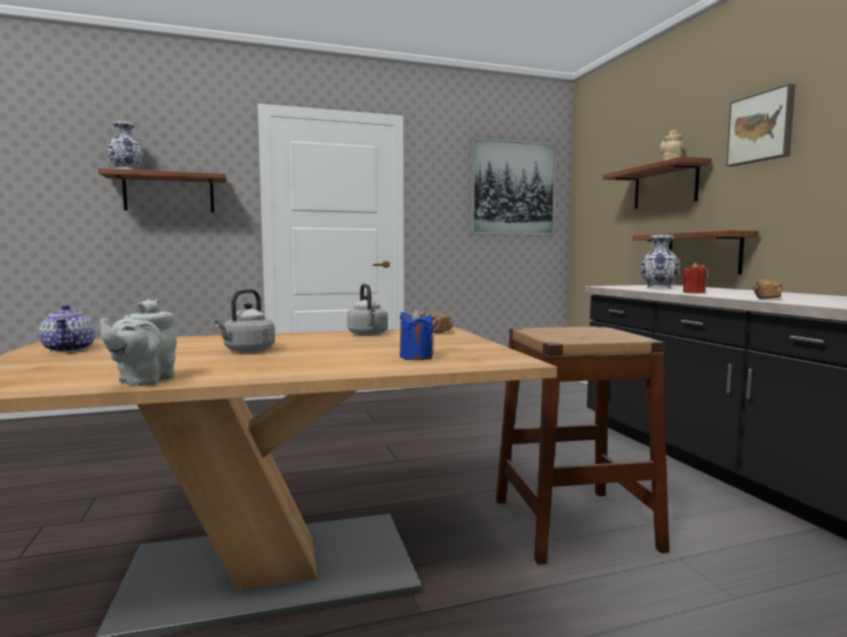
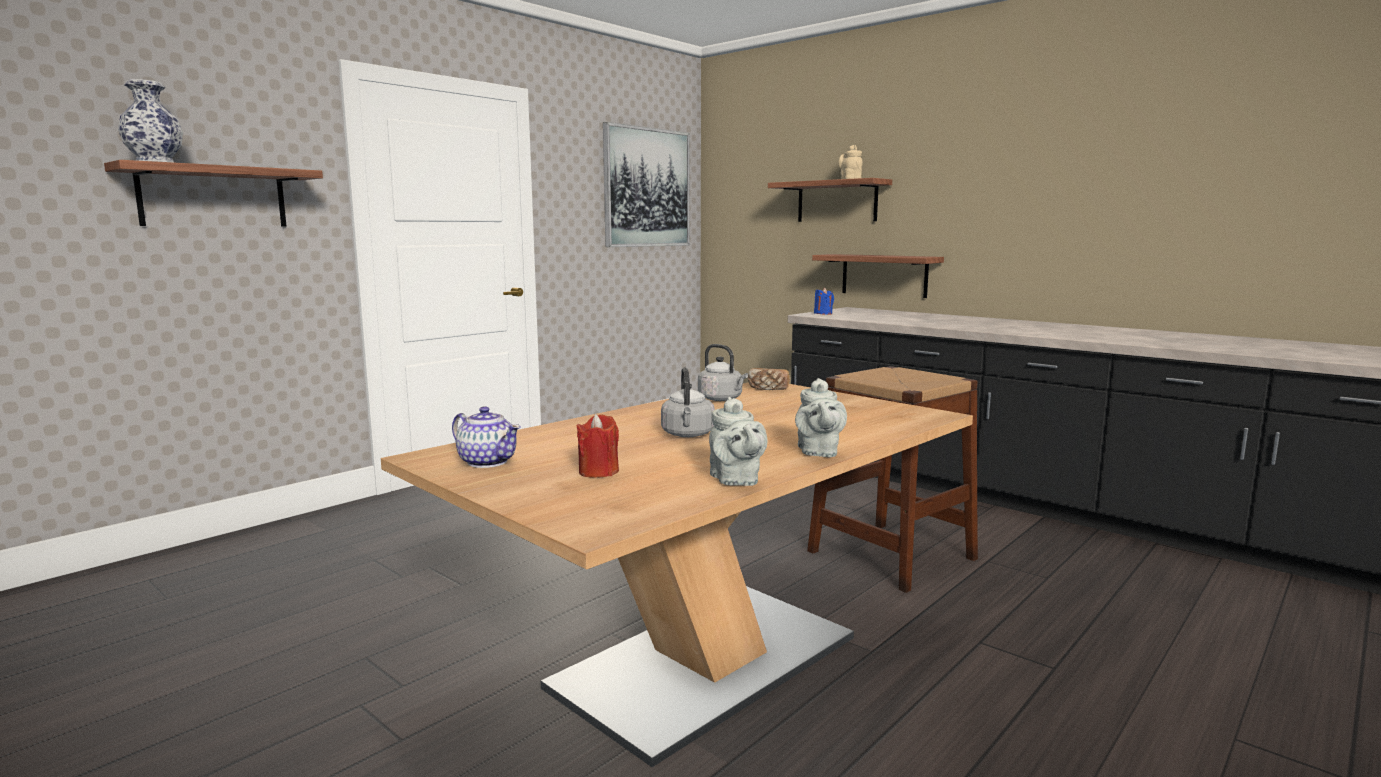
camera: 30 degrees left, 5 degrees up
(287, 373) = (818, 452): none -> grey teapot
(416, 357) = (855, 420): blue candle -> blue candle (823, 313)
(658, 288) = (864, 315): vase -> none
(694, 292) = (918, 322): red candle -> red candle (598, 472)
(761, 128) = (946, 157): picture -> none
(766, 298) = (996, 329): bread -> none

